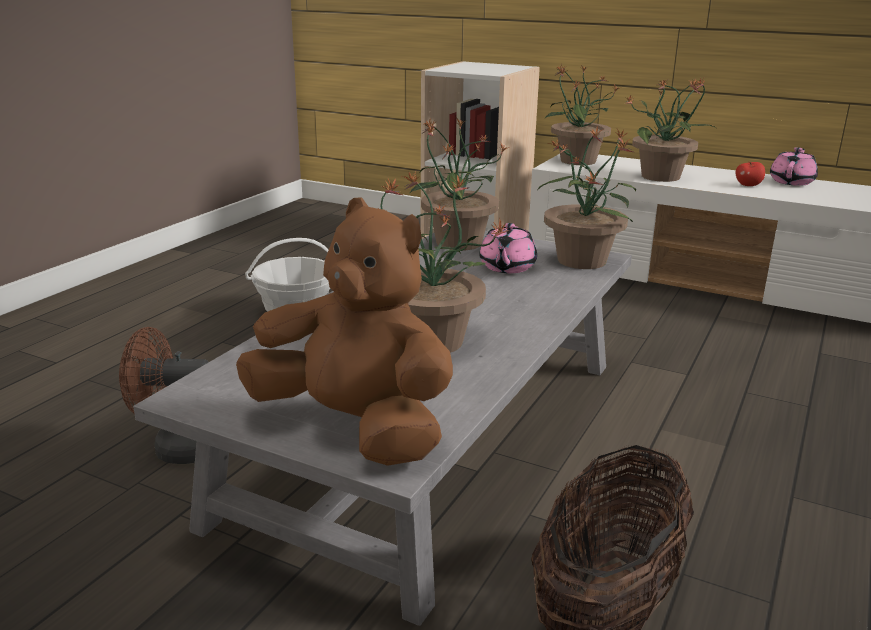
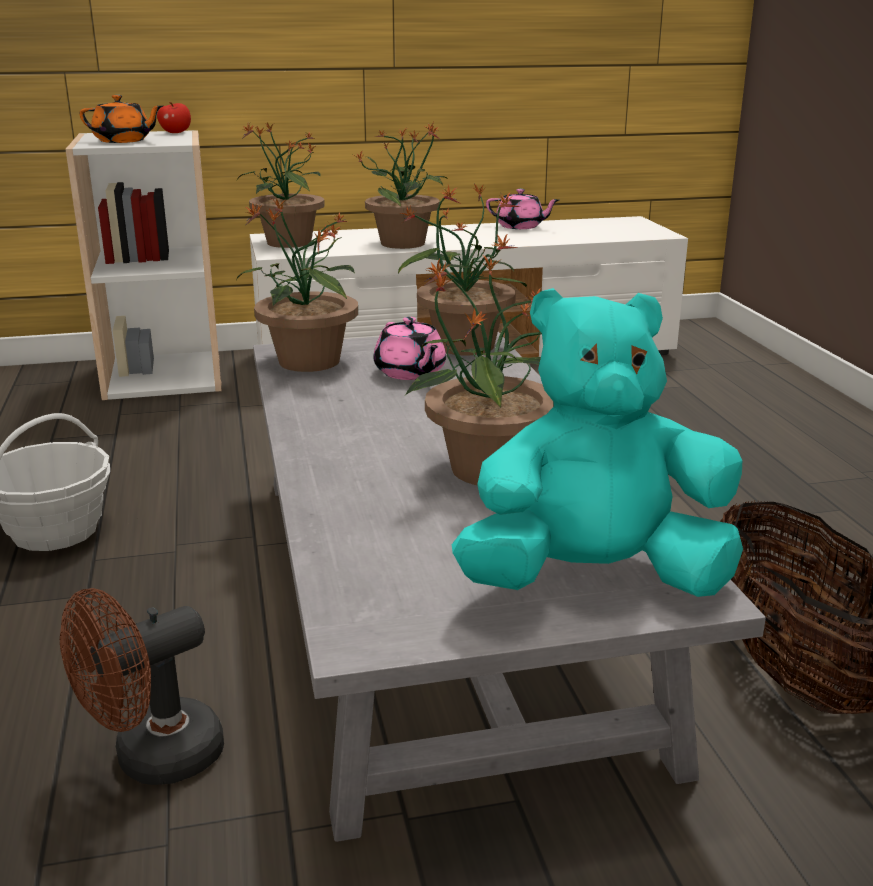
camera: 40 degrees left, 0 degrees up
(355, 427) = (595, 579): brown plush toy -> turquoise plush toy
(467, 69) = (123, 141): none -> orange teapot
(748, 185) = (493, 237): apple -> apple (175, 133)
(792, 182) = (520, 226): pink teapot -> pink teapot turned 120 degrees clockwise

